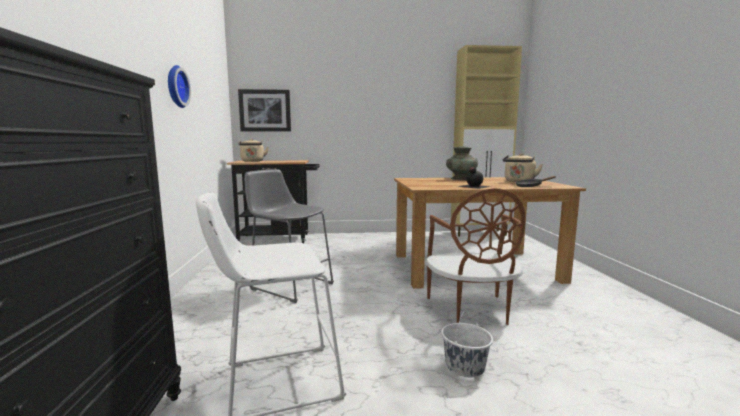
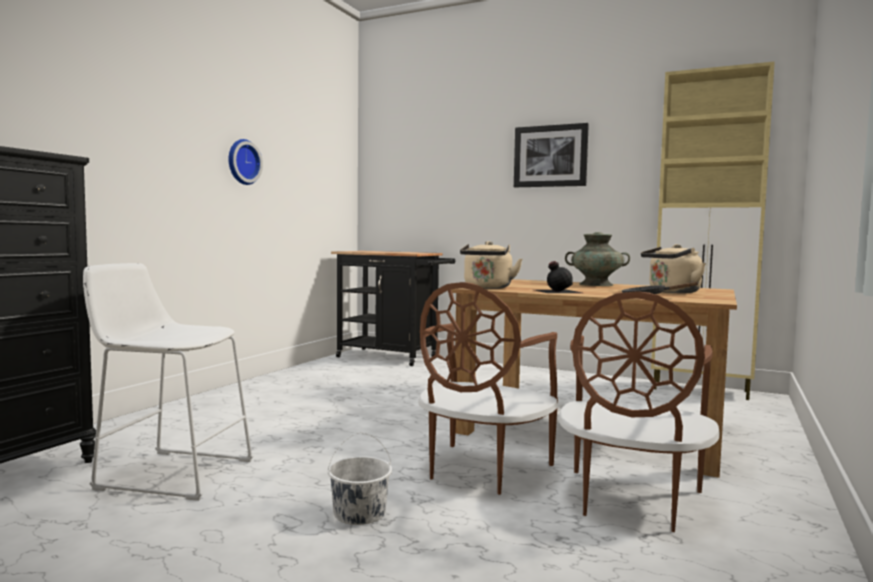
camera: 30 degrees right, 5 degrees down
(252, 161) = (367, 251): beige kettle -> beige kettle (487, 288)
(265, 110) = (395, 187): picture -> picture (550, 156)
(289, 285) = (321, 402): grey stool -> none
(565, 308) = (631, 501): none -> brown chair

